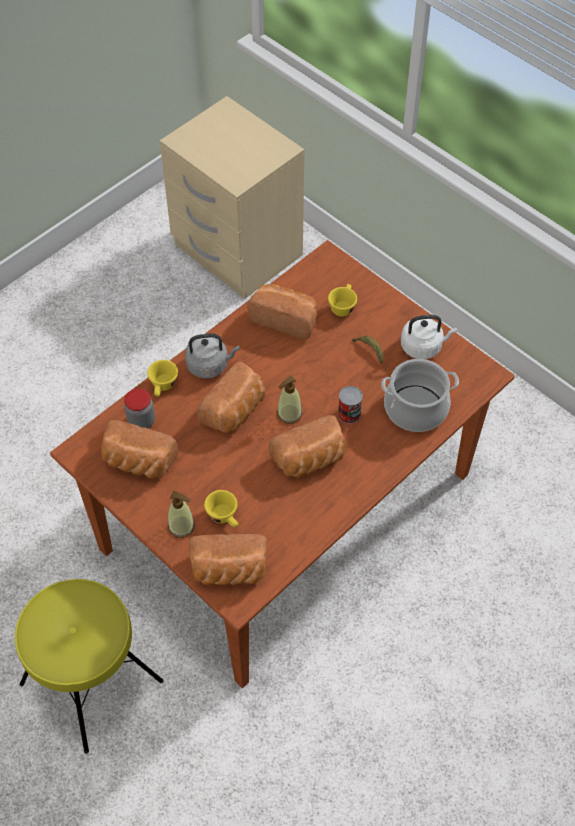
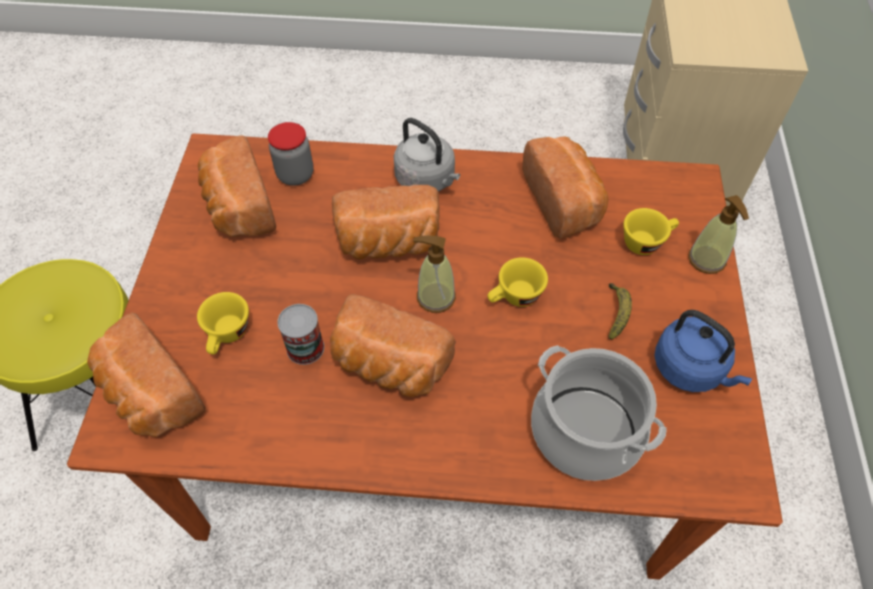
camera: 50 degrees right, 0 degrees up
(163, 386) = (358, 162): yellow cup -> yellow cup (514, 297)
(181, 526) = (181, 303): soap dispenser -> soap dispenser (707, 259)
(349, 414) = (499, 359): can -> can (305, 348)
(423, 346) = (691, 369): white kettle -> blue kettle

